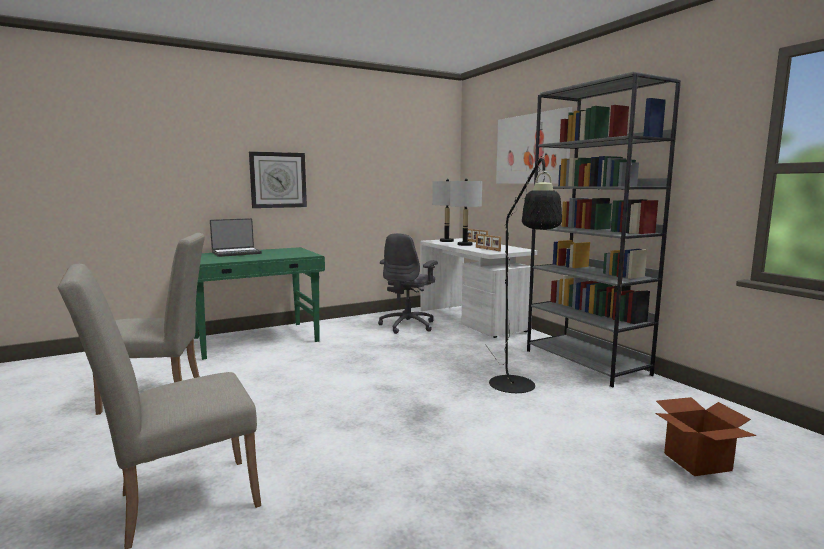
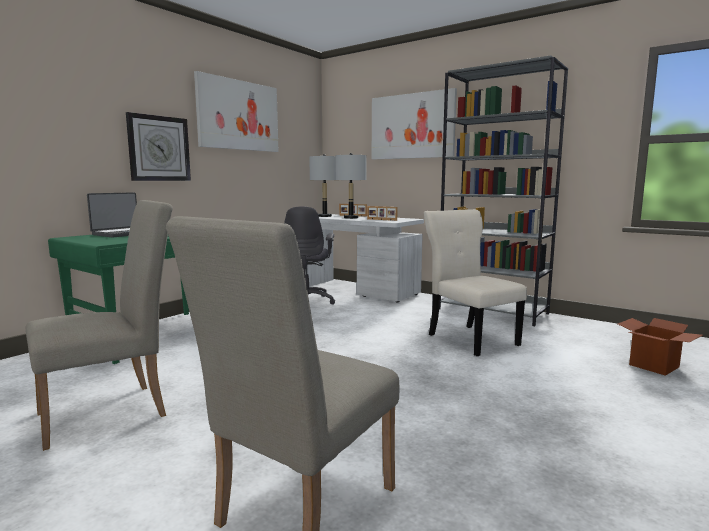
camera: 25 degrees left, 0 degrees up
(360, 145) = (238, 115): none -> picture
(515, 389) = (470, 339): black floor lamp -> beige chair

